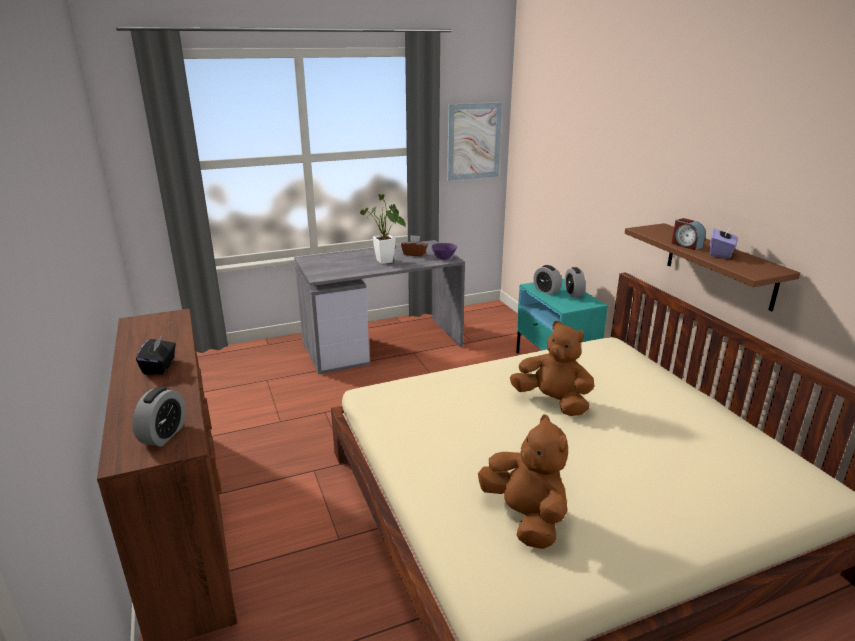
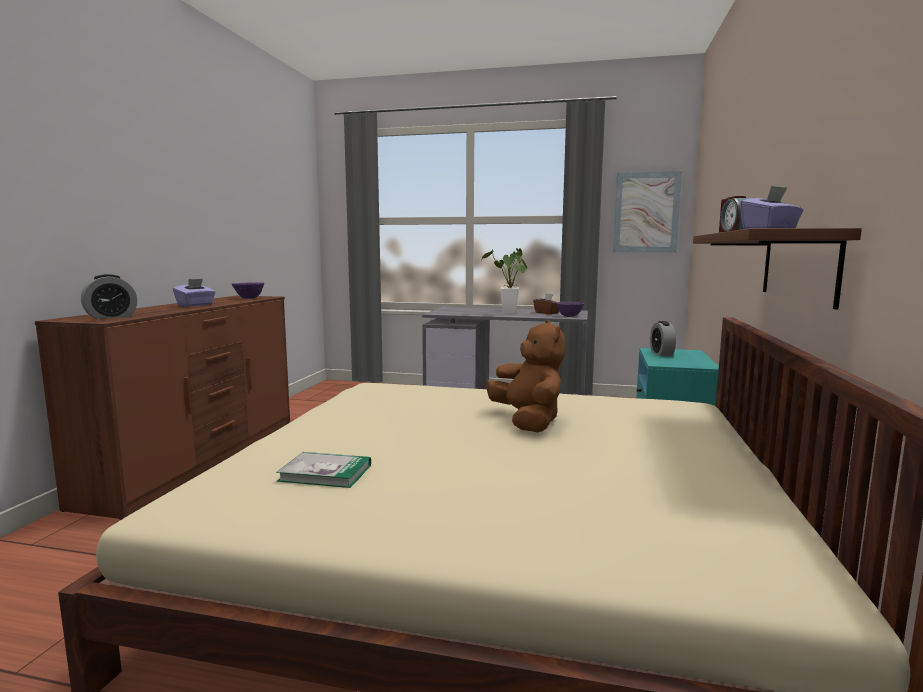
camera: 35 degrees right, 15 degrees down
(160, 366) = (195, 305): black tissue box -> purple tissue box
(166, 327) = (248, 298): none -> purple bowl
(525, 517) = (325, 473): brown plush toy -> book
(573, 293) = (692, 358): alarm clock -> none

